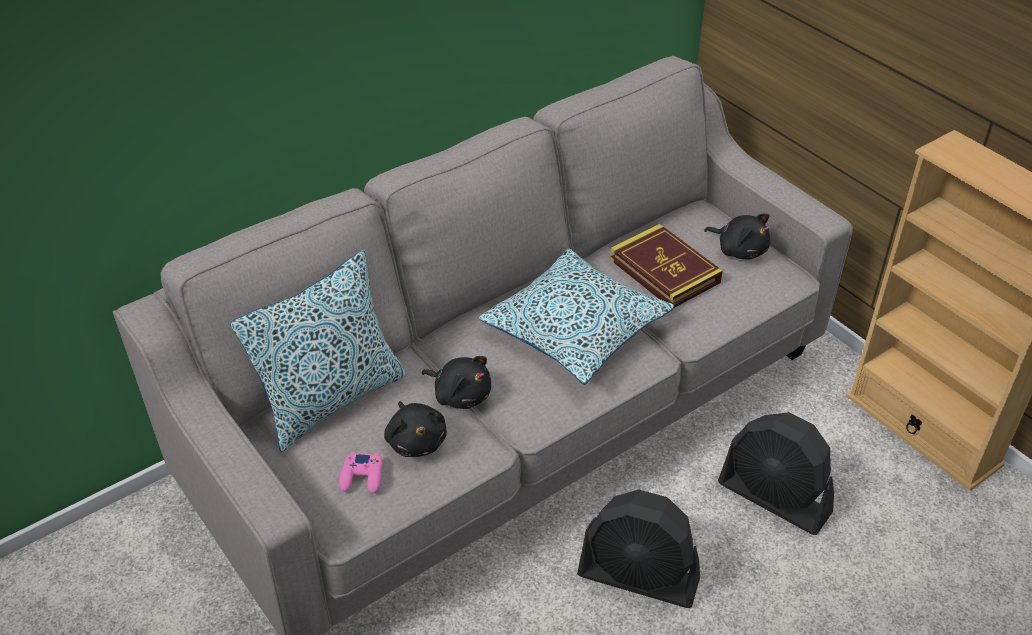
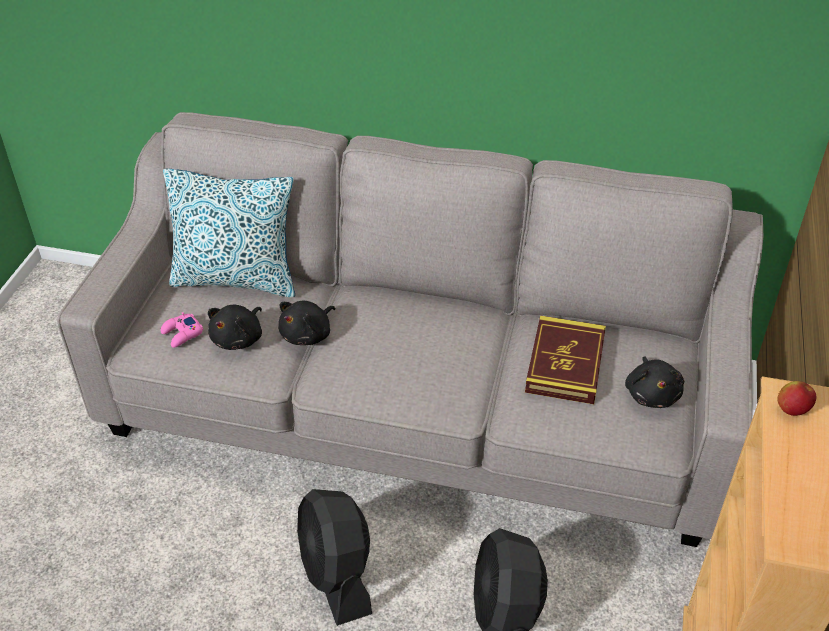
camera: 50 degrees right, 0 degrees up
(460, 394) = (308, 335): black plush toy -> black plush toy turned 45 degrees clockwise
(575, 329) = (437, 352): pillow -> none
(959, 156) = (792, 410): none -> apple

